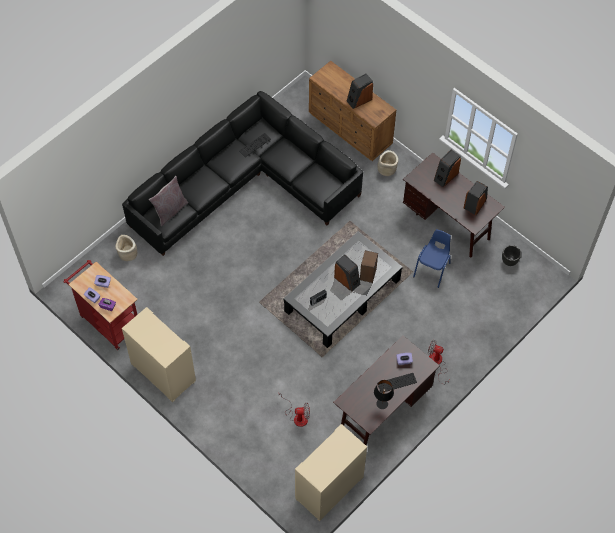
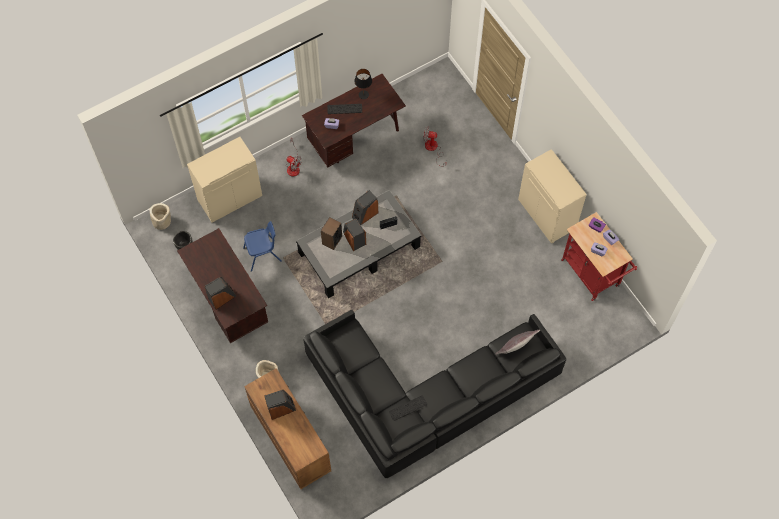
camera: 165 degrees left, 5 degrees up
(127, 254) = (564, 343): beige planter -> beige planter (162, 221)
(329, 488) = (421, 86): beige cabinet -> beige cabinet (230, 197)
(432, 270) = (263, 255): blue chair -> blue chair turned 150 degrees counterclockwise
(475, 203) = (204, 260): speaker -> speaker (365, 214)

